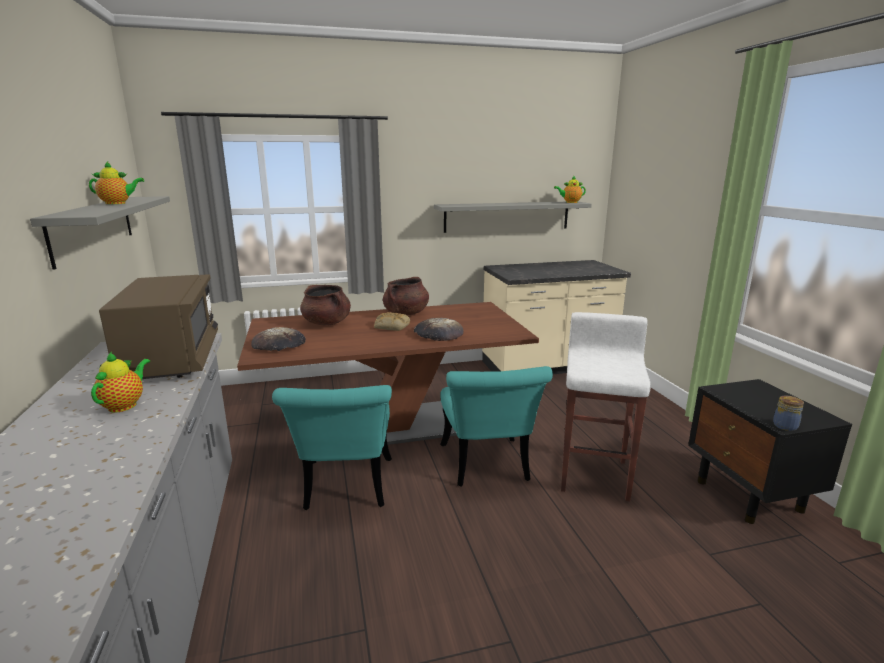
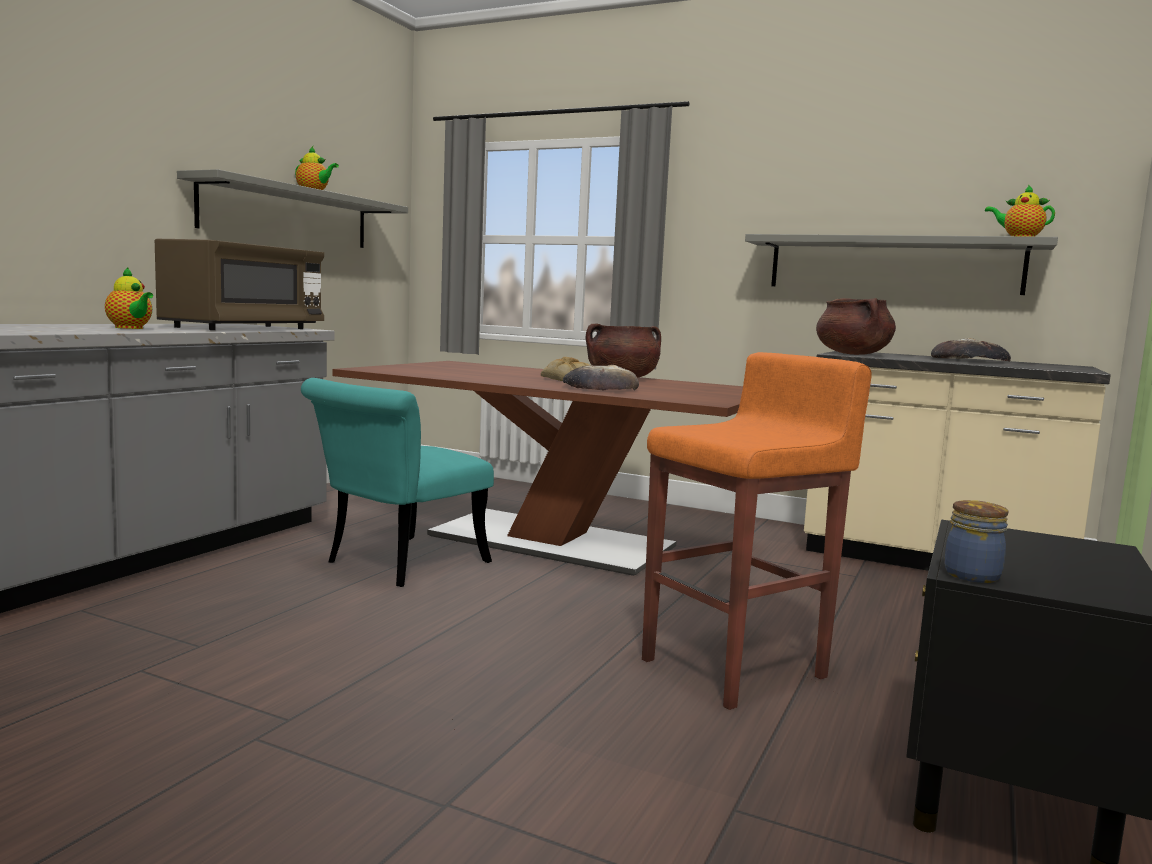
camera: 40 degrees right, 10 degrees down
(125, 405) = (131, 328): teapot -> teapot turned 75 degrees clockwise
(279, 345) = (409, 369): bread -> bread (969, 361)
(327, 323) = (506, 370): brown cooking pot -> brown cooking pot (853, 354)
(487, 467) = (590, 606): turquoise chair -> none
(595, 474) = (737, 668): white stool -> orange stool

